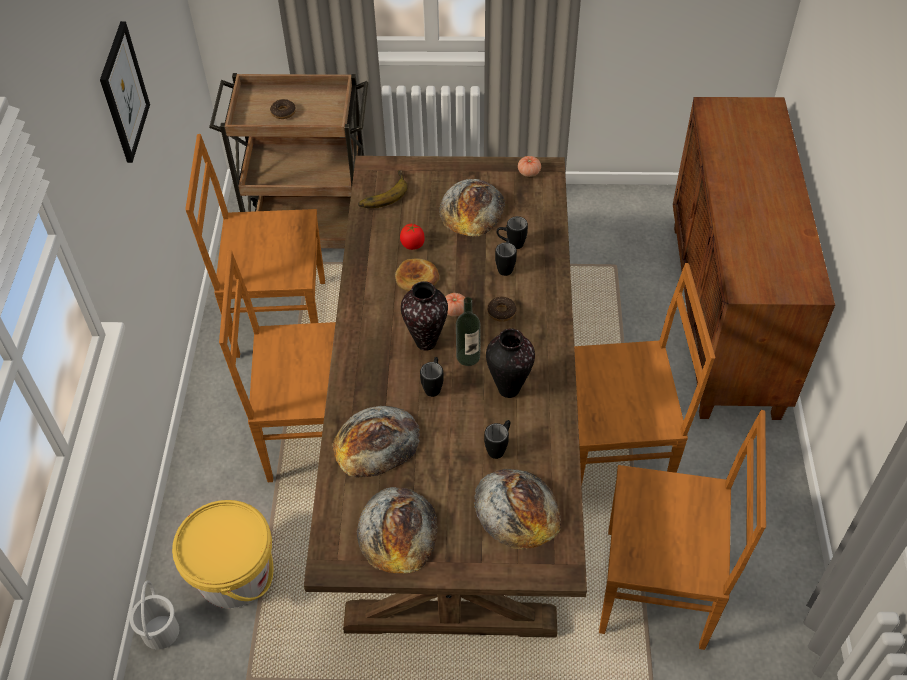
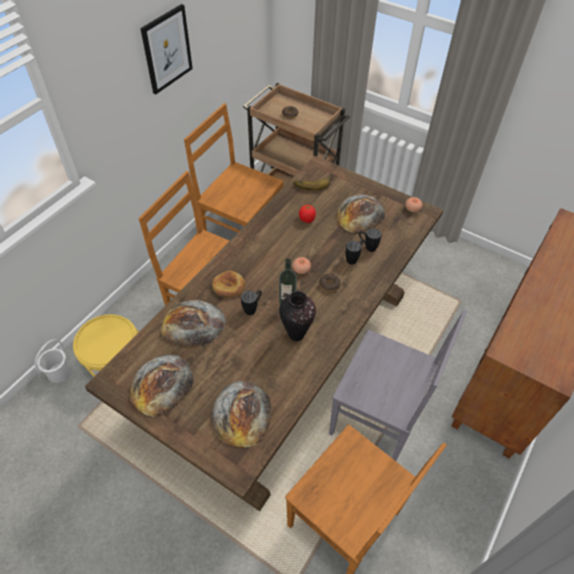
camera: 30 degrees right, 0 degrees up
(416, 278) = (294, 239): bread -> bread (229, 286)
(427, 342) = (269, 280): vase -> none
(499, 447) = (261, 368): black mug -> none
(616, 456) = (378, 419): brown chair -> grey chair

